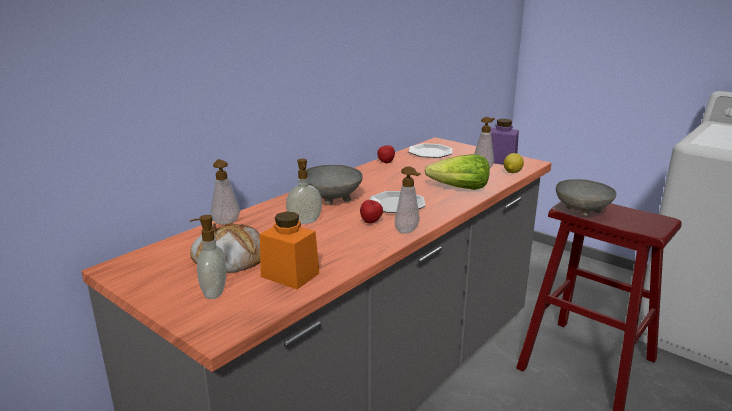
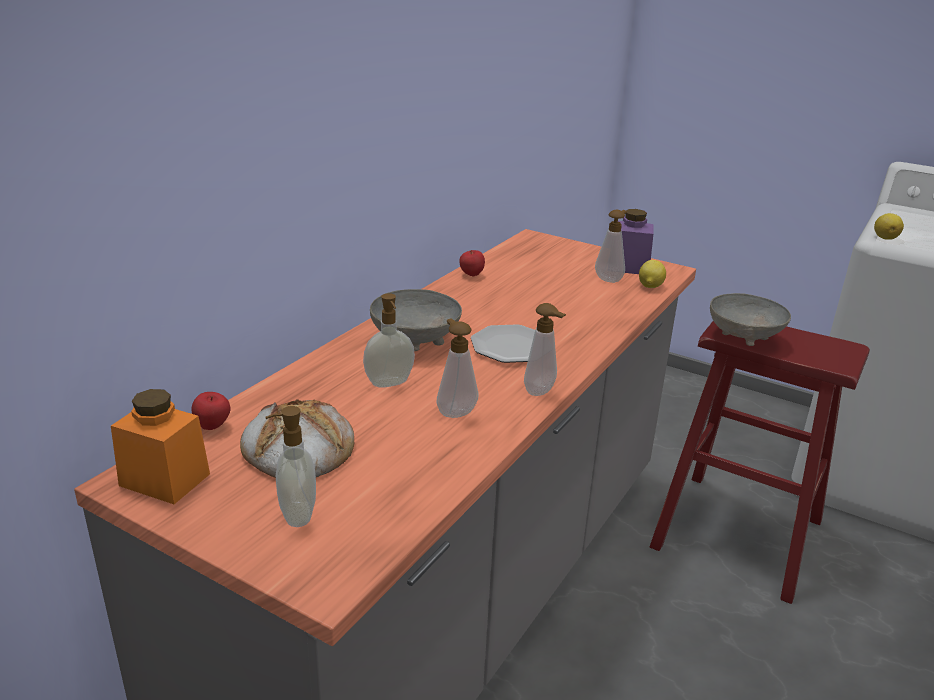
camera: 10 degrees left, 5 degrees up
(226, 221) = (271, 388): soap dispenser -> soap dispenser (455, 412)
(290, 275) = (399, 476): orange jar -> orange jar (165, 479)
(371, 222) = (485, 379): apple -> apple (213, 427)
(430, 152) = (527, 256): plate -> none
(459, 188) = (588, 316): lettuce -> none
(697, 141) = (885, 238): none -> lemon

